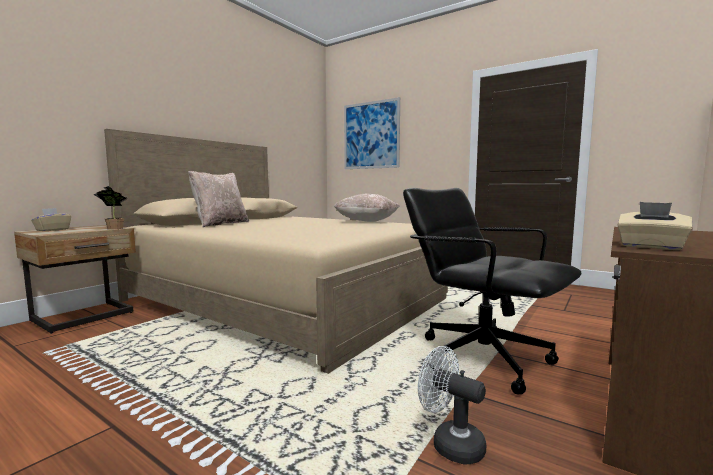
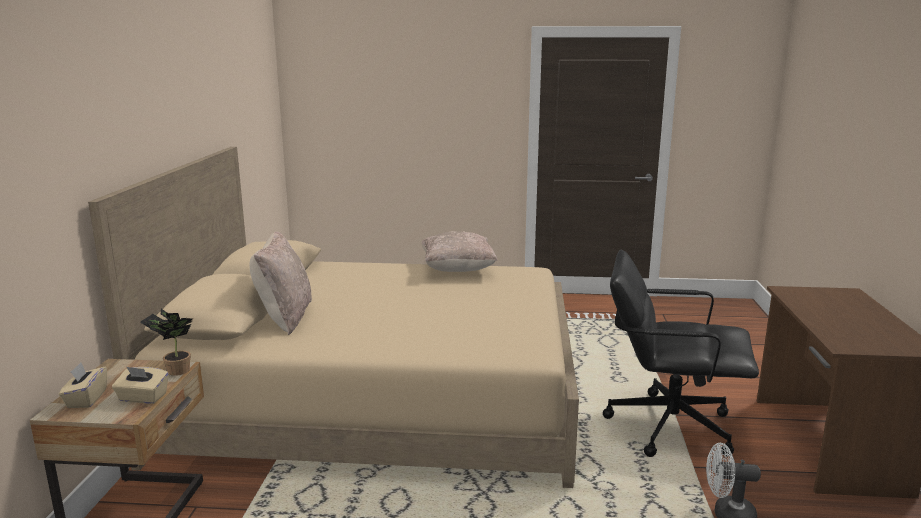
camera: 30 degrees left, 10 degrees up
(371, 135) = (369, 101): picture -> none
(651, 247) = (844, 340): beige tissue box -> beige tissue box (142, 398)

